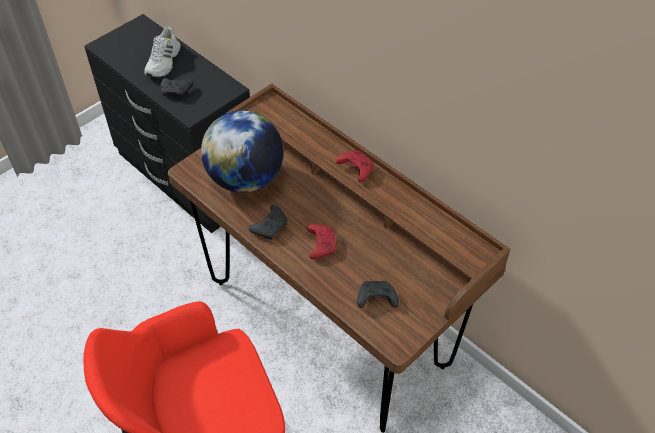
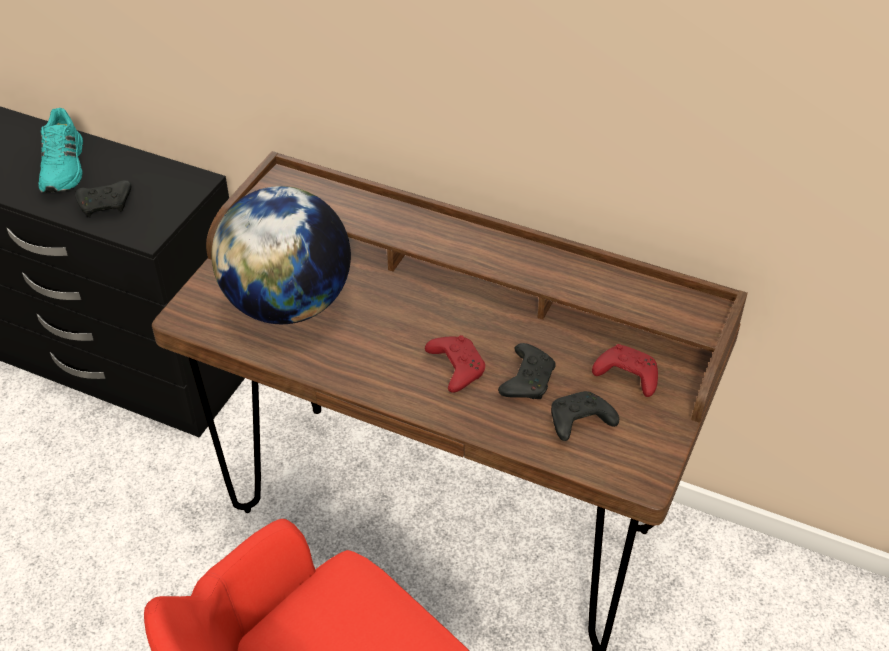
camera: 20 degrees left, 5 degrees down
(164, 62) = (64, 167): white shoe -> turquoise shoe
(270, 226) = (363, 363): black game controller -> black game controller (527, 380)
(355, 169) = (463, 241): red game controller -> red game controller (625, 376)

